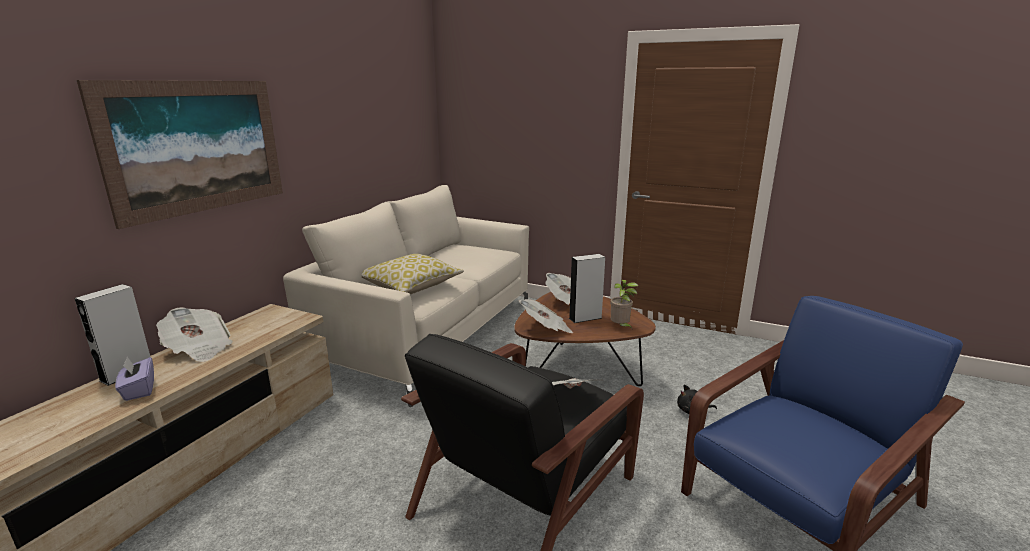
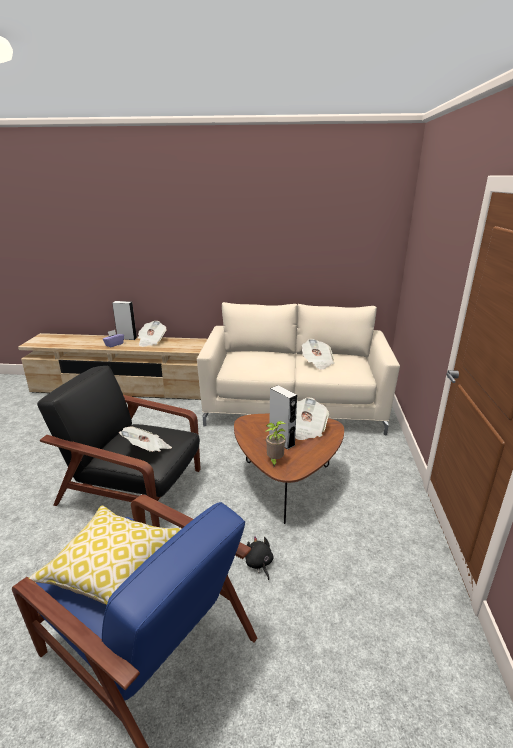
camera: 70 degrees right, 5 degrees up
(197, 147) = (178, 247): picture -> none
(410, 286) = (254, 361): pillow -> pillow (114, 567)
(546, 329) = (249, 427): newspaper -> newspaper (317, 363)

